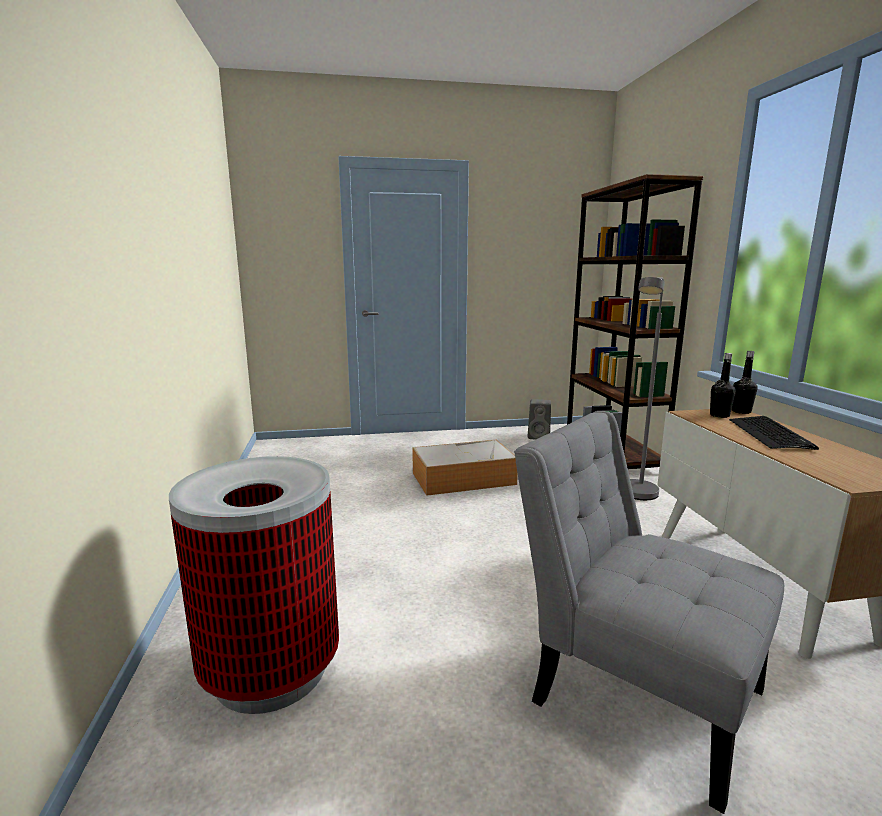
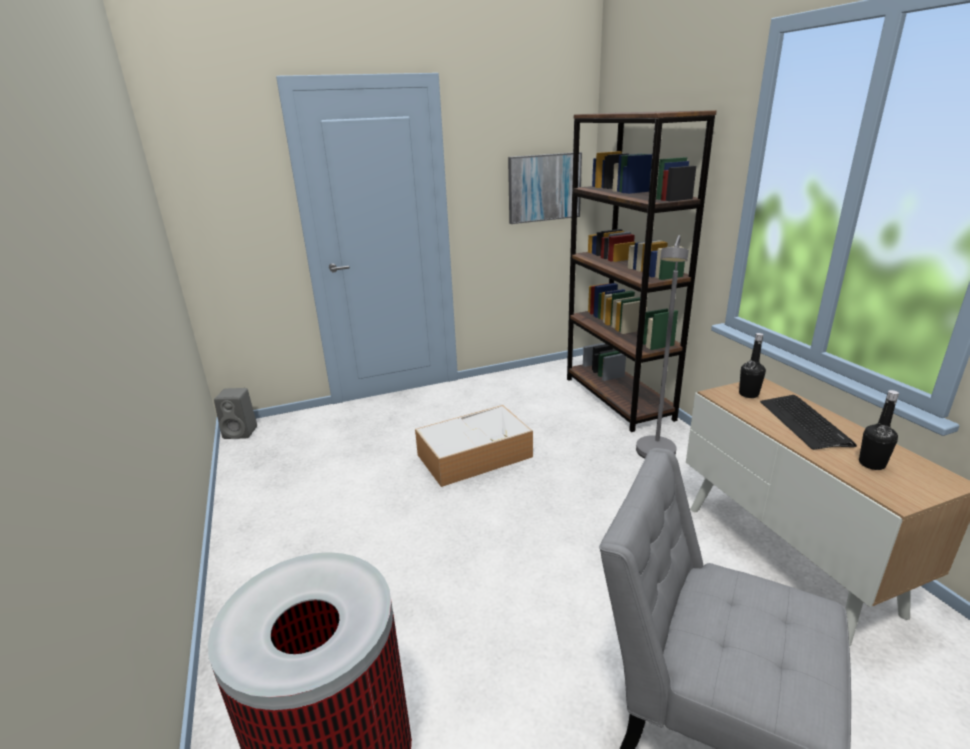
camera: 10 degrees left, 10 degrees up
(539, 436) = (539, 382): grey speaker -> grey speaker (241, 432)
(555, 262) = (544, 187): none -> picture
(741, 411) = (766, 384): black bottle -> black bottle (871, 464)

